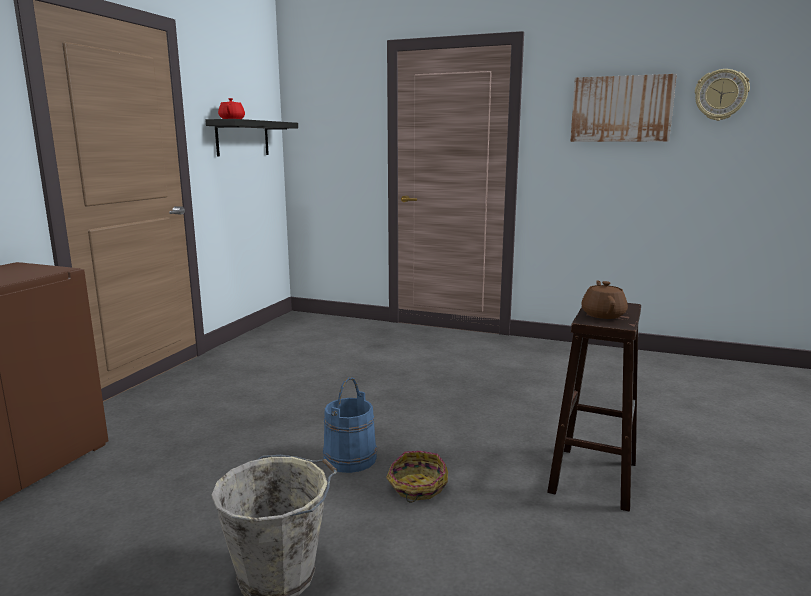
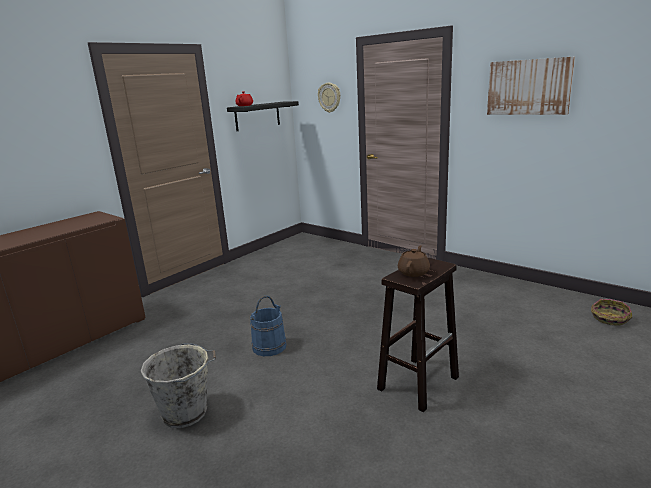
camera: 20 degrees right, 5 degrees up
(417, 487) = (296, 372): basket -> basket (609, 319)
(720, 95) = (614, 73): wall clock -> wall clock (329, 97)

